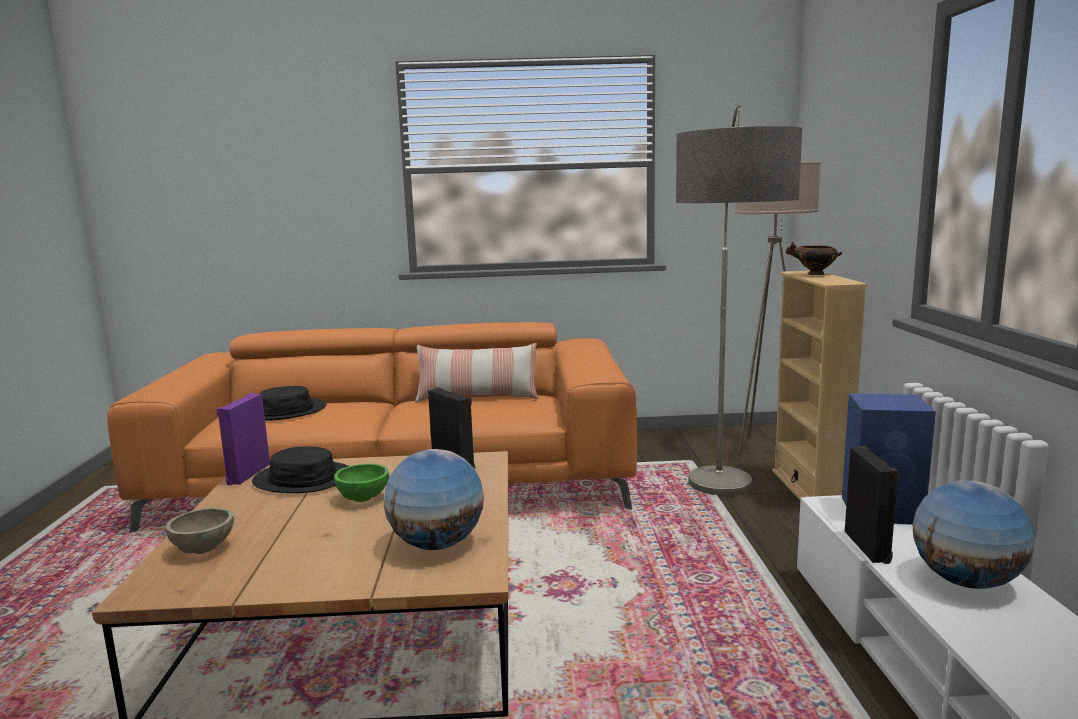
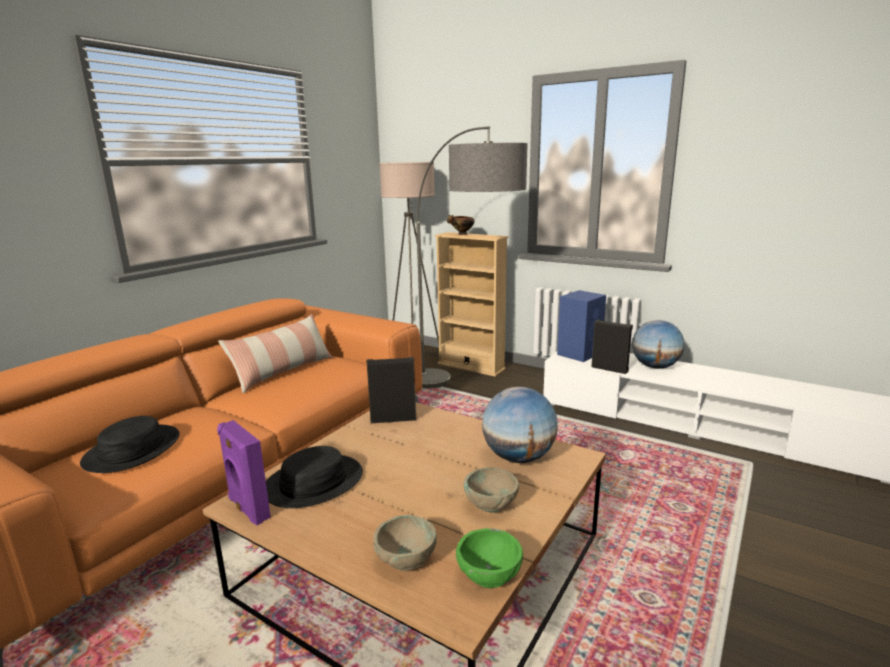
camera: 55 degrees left, 5 degrees up
(320, 558) = (491, 505): none -> beige bowl
(363, 499) = (402, 465): green bowl -> green bowl (489, 577)

